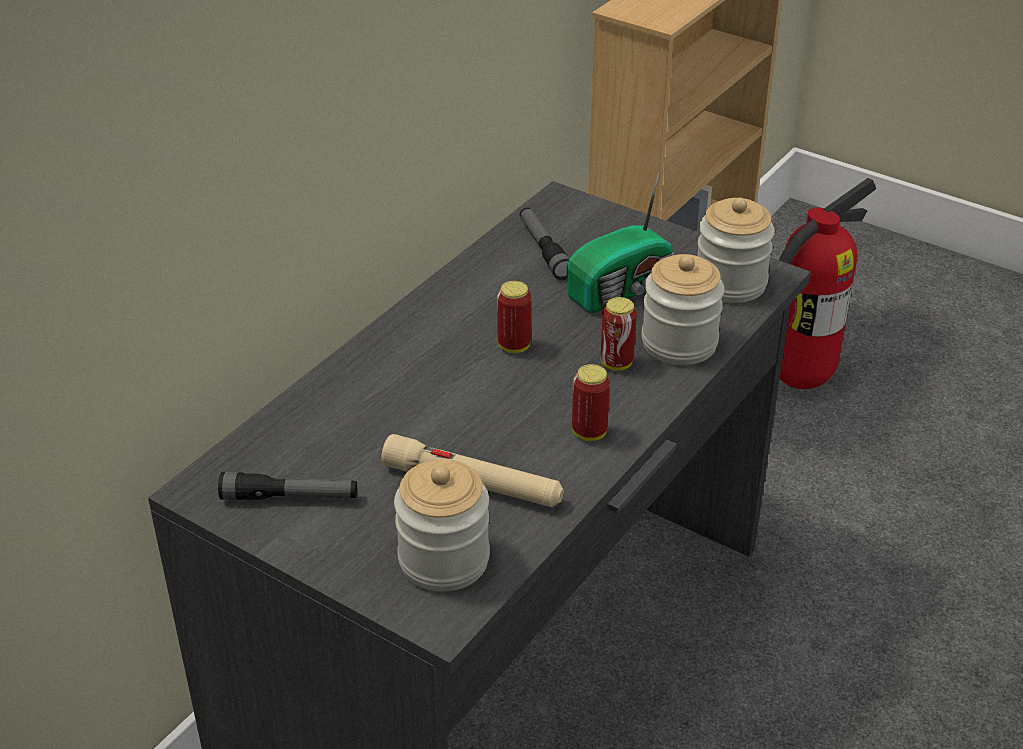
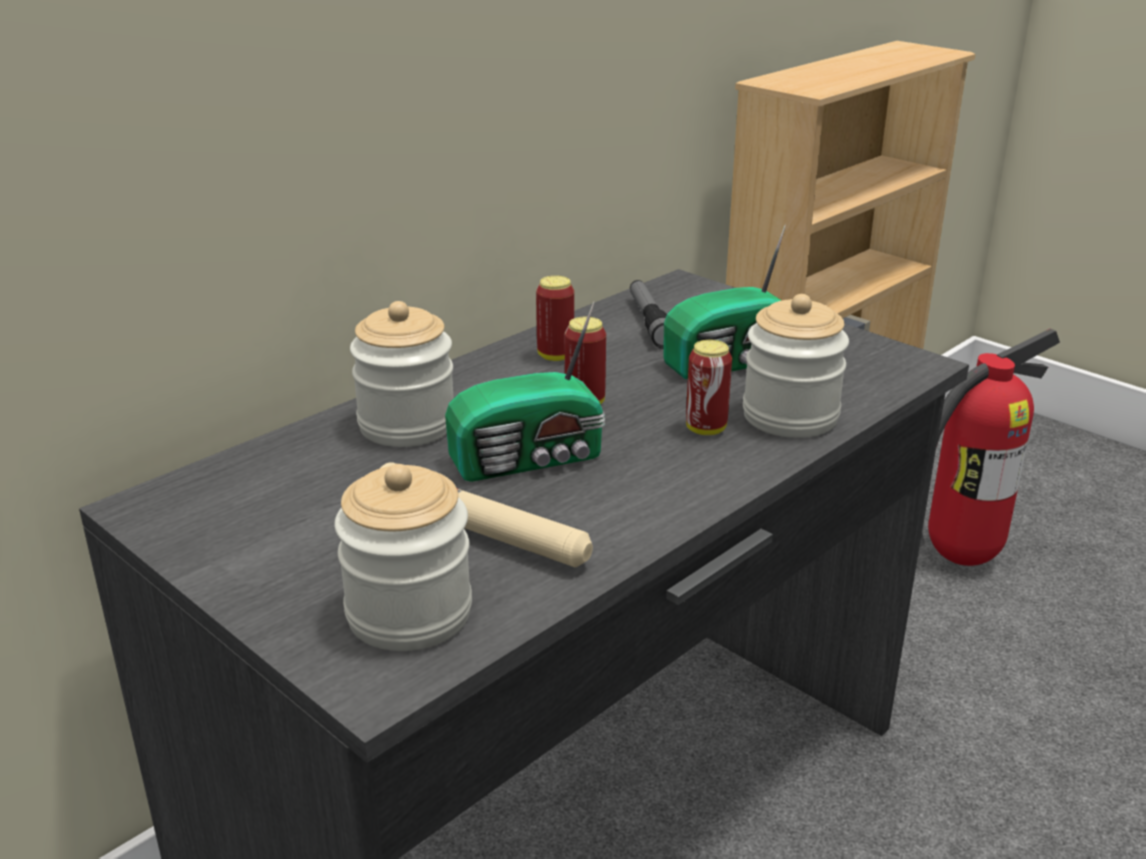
camera: 10 degrees right, 10 degrees down
(289, 497) = (246, 524): flashlight -> none
(488, 409) = (531, 459): none -> radio
(589, 433) = (650, 494): can -> can (555, 356)
(730, 283) = (866, 367): jar -> jar (407, 425)

